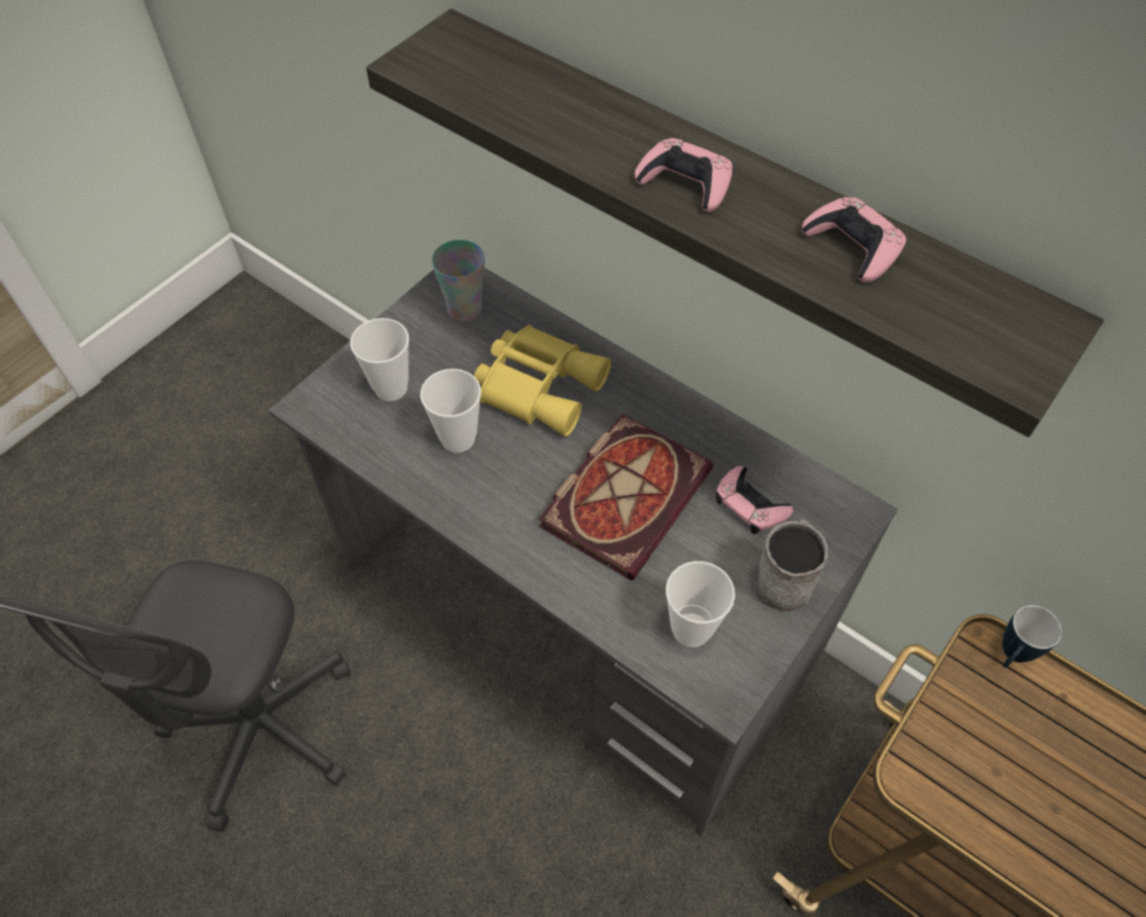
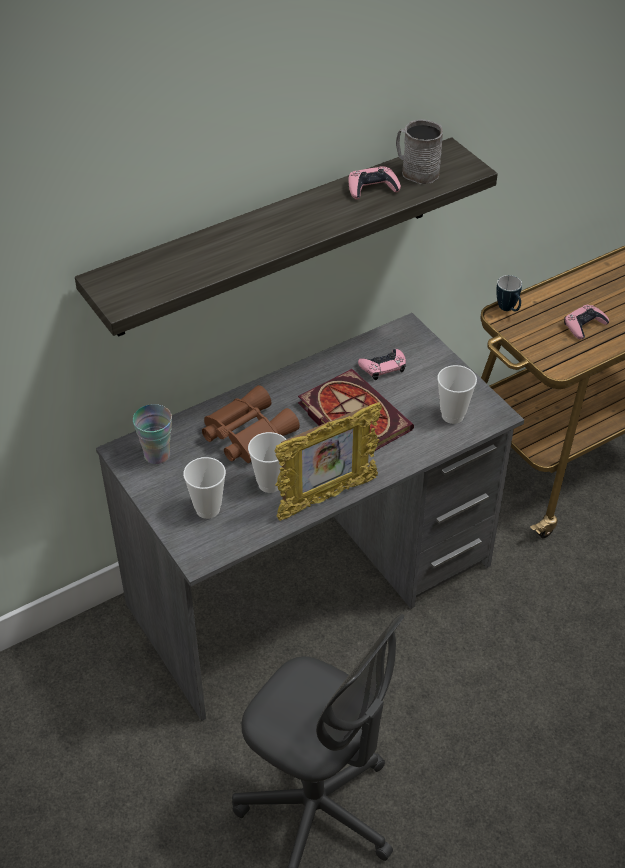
camera: 70 degrees left, 10 degrees down
(455, 511) = (326, 498): none -> picture frame
(540, 384) = (246, 433): yellow binoculars -> brown binoculars
(685, 183) = (296, 226): pink game controller -> pink game controller (584, 325)
(784, 578) = (436, 369): grey mug -> grey mug (416, 171)

